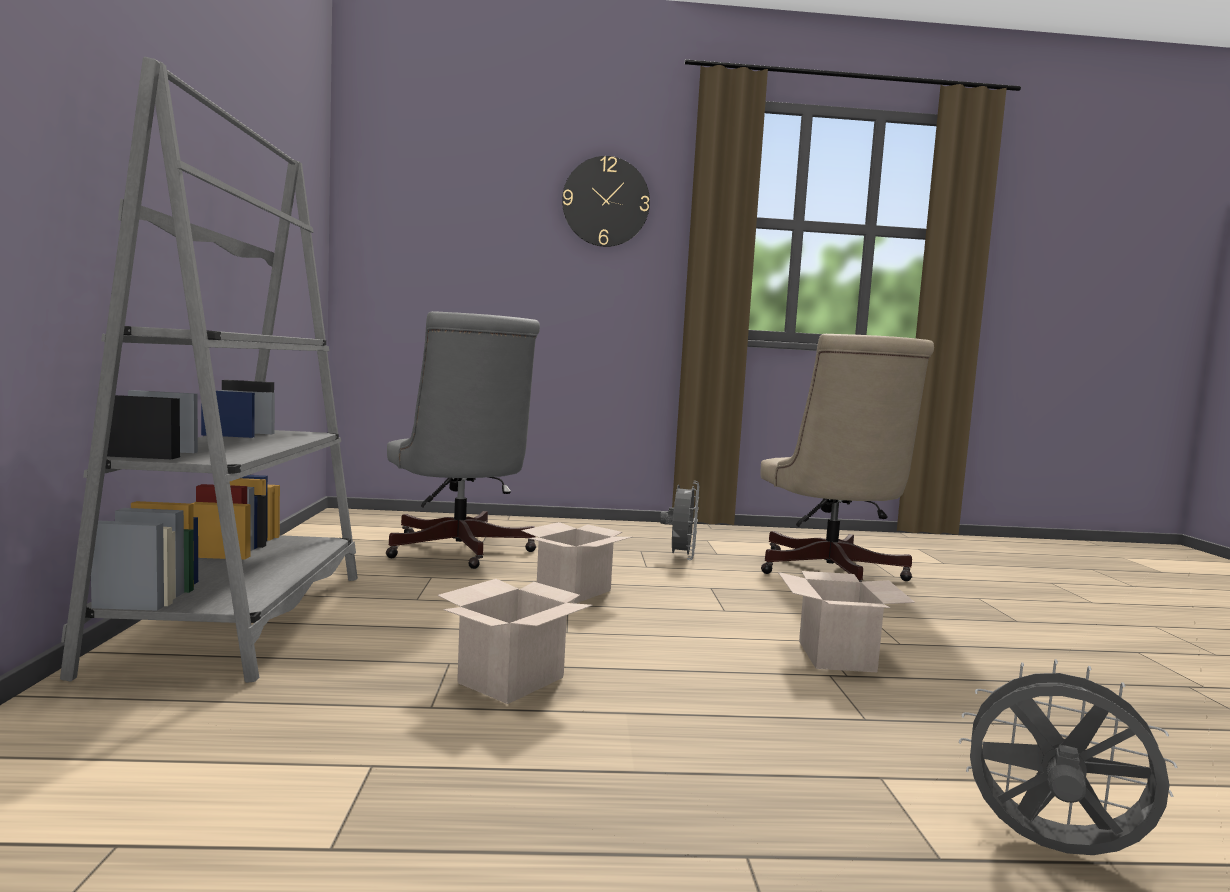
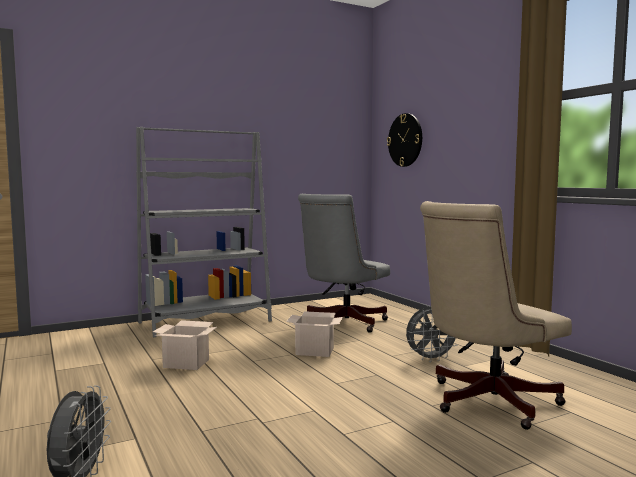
camera: 65 degrees right, 0 degrees up
(605, 202) = (480, 100): wall clock -> wall clock (405, 140)
(838, 657) = (291, 418): cardboard box -> none

